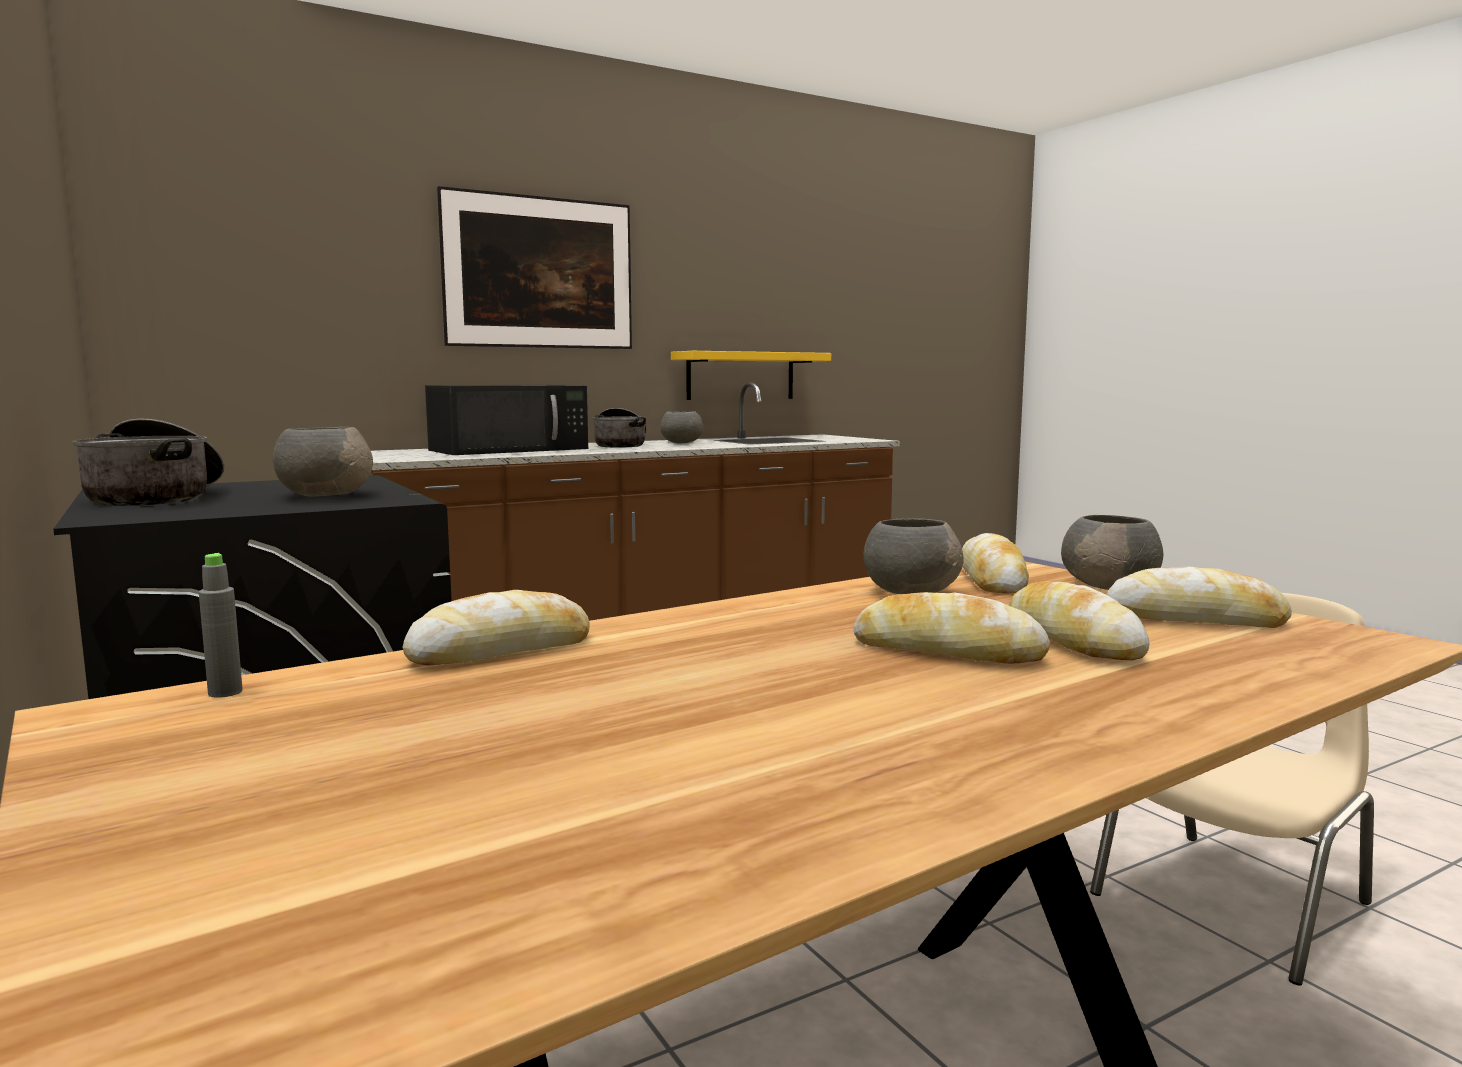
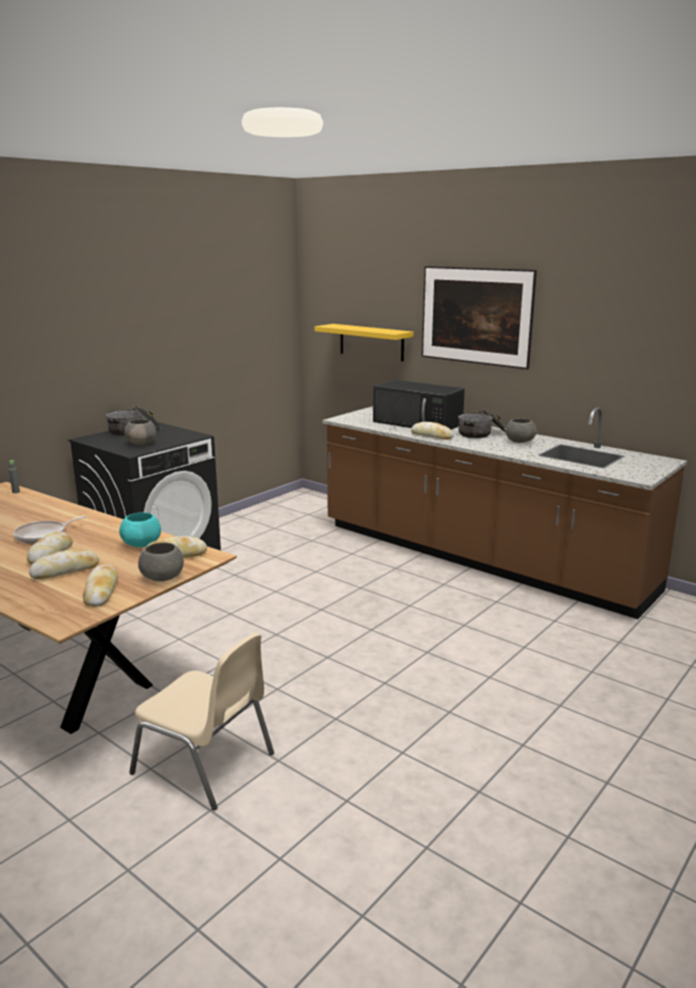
camera: 70 degrees right, 10 degrees up
(502, 650) = (53, 506): bread -> bread (431, 436)
(740, 376) = (615, 399): yellow shelf -> yellow shelf (371, 342)
(780, 658) = (43, 535): none -> frying pan
(909, 592) = (142, 544): grey bowl -> turquoise bowl

